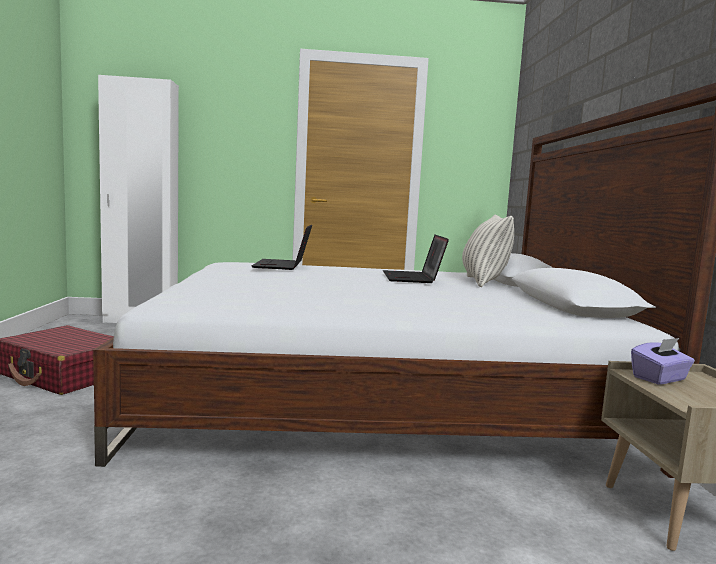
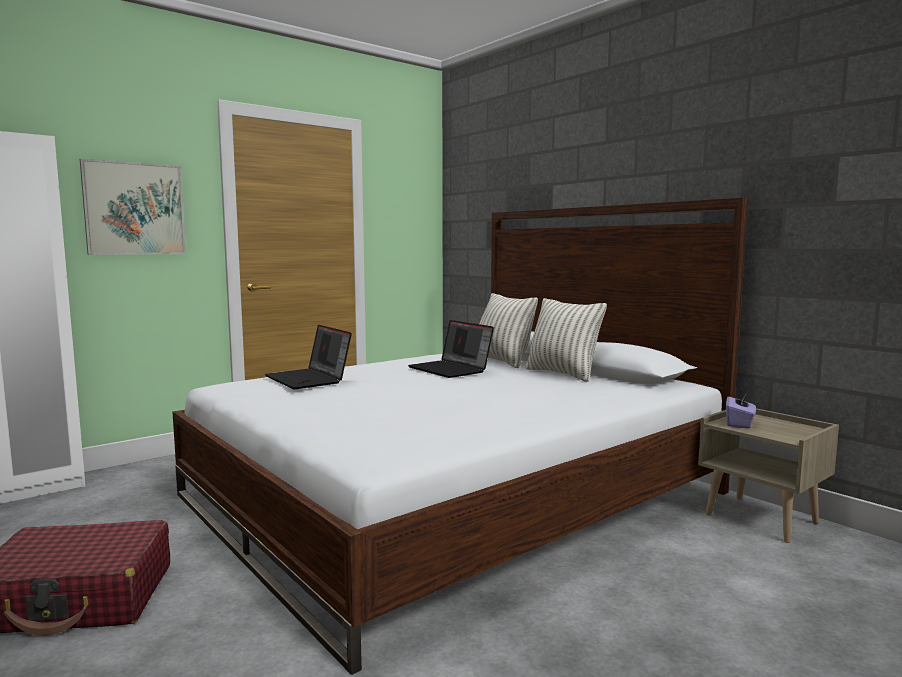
camera: 35 degrees left, 0 degrees up
(231, 134) = (134, 209): none -> picture
(511, 296) = (562, 374): none -> pillow

